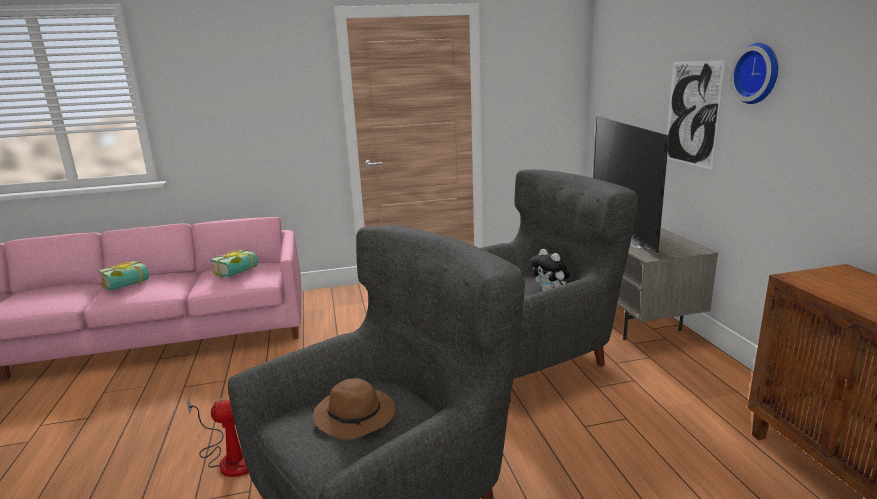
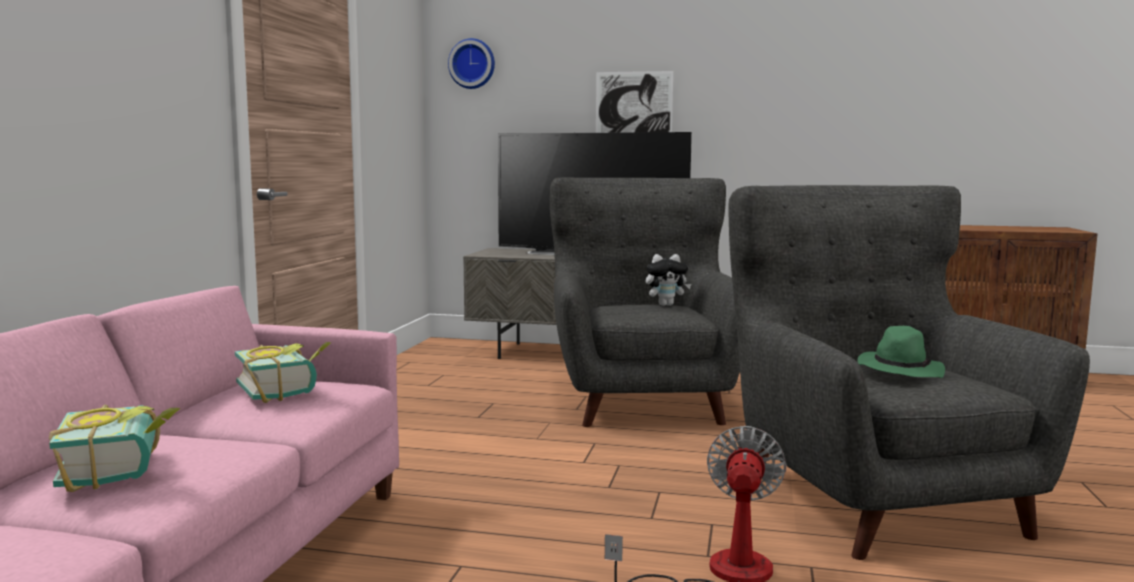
camera: 65 degrees left, 10 degrees down
(356, 417) = (899, 371): brown hat -> green hat
(758, 73) = (716, 82): wall clock -> wall clock (472, 64)

